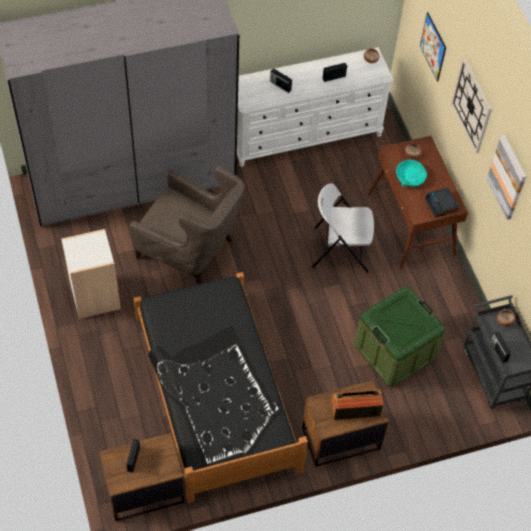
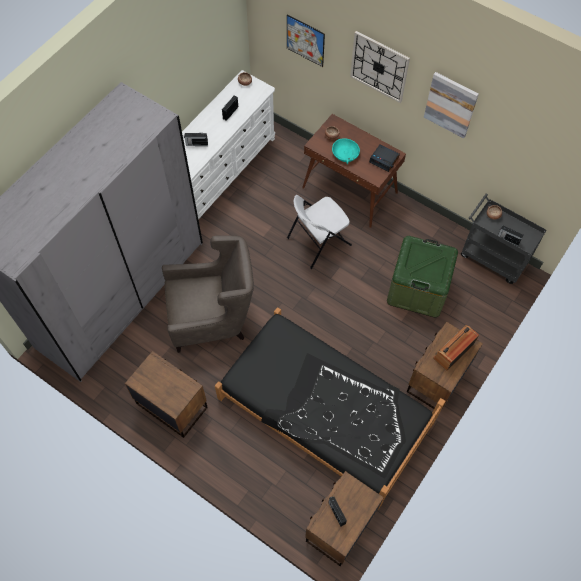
camera: 35 degrees left, 5 degrees up
(95, 296) = (172, 405): bookcase -> brown nightstand

